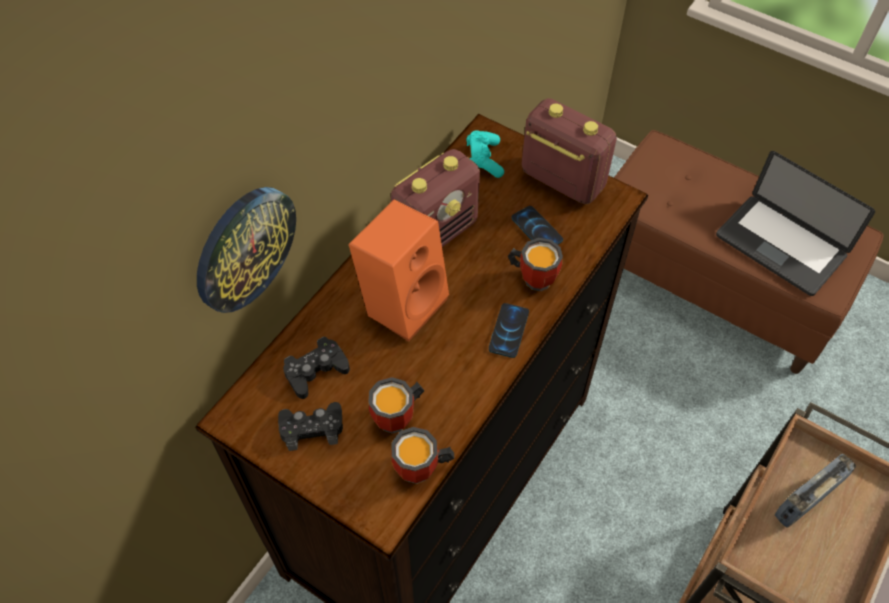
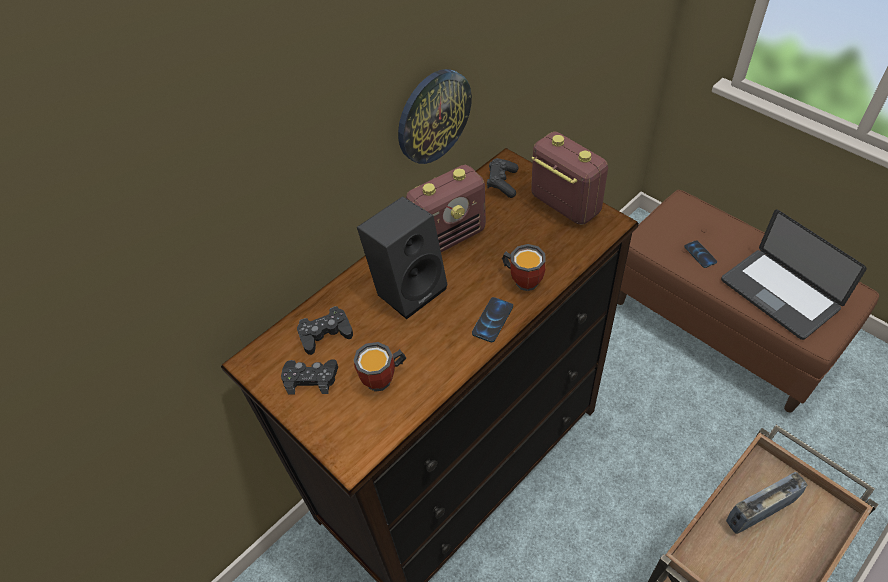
camera: 15 degrees right, 5 degrees down
(244, 248) = (270, 220): wall clock -> wall clock (433, 116)
(403, 302) = (409, 287): orange speaker -> black speaker
(422, 471) = (393, 425): mug -> none
(484, 160) = (502, 183): turquoise game controller -> black game controller
(536, 229) = (534, 241): phone -> phone (700, 254)

